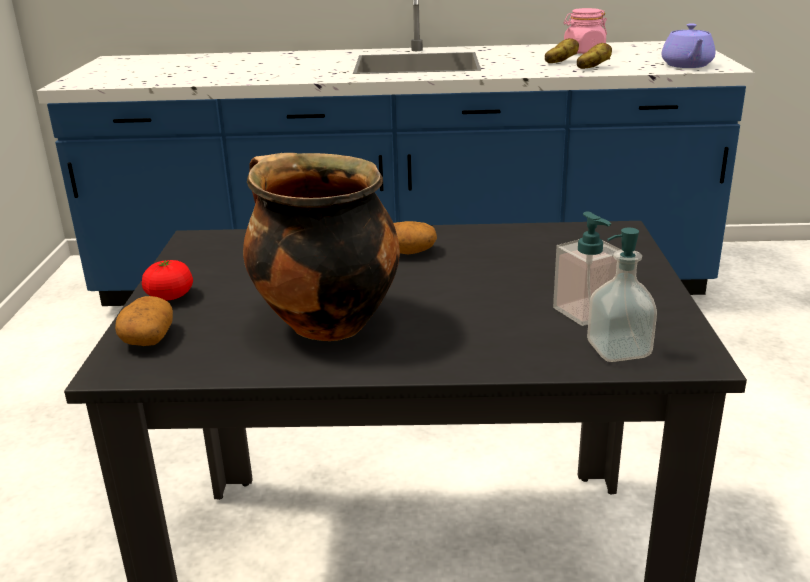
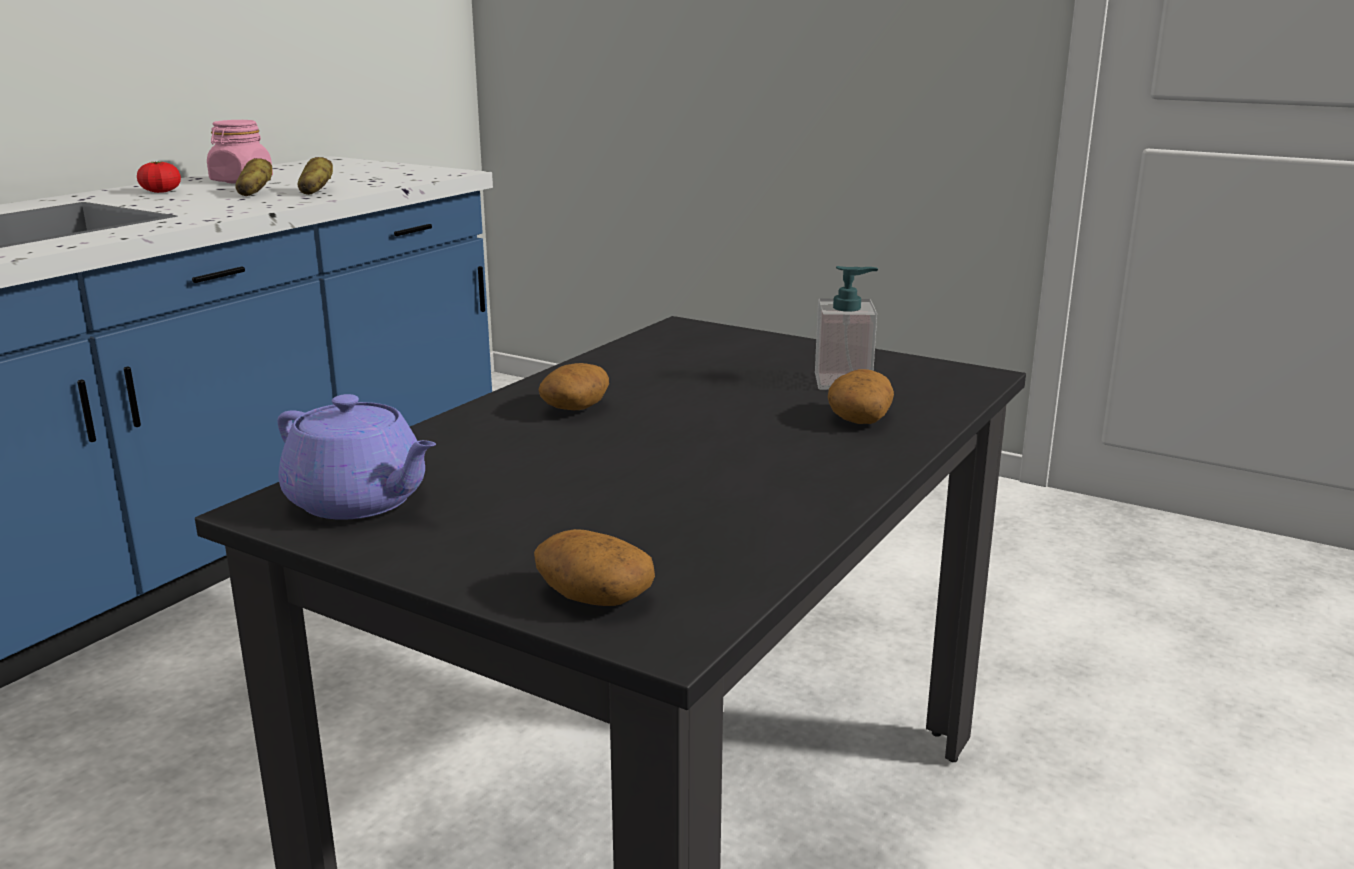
camera: 60 degrees left, 5 degrees down
(170, 296) = (468, 560): tomato -> tomato (161, 192)
(323, 323) = (708, 486): cooking pot -> none
(512, 336) = (859, 418): none -> potato
(618, 350) = (934, 391): soap dispenser -> none
(687, 65) = (410, 176): purple teapot -> purple teapot (359, 501)

